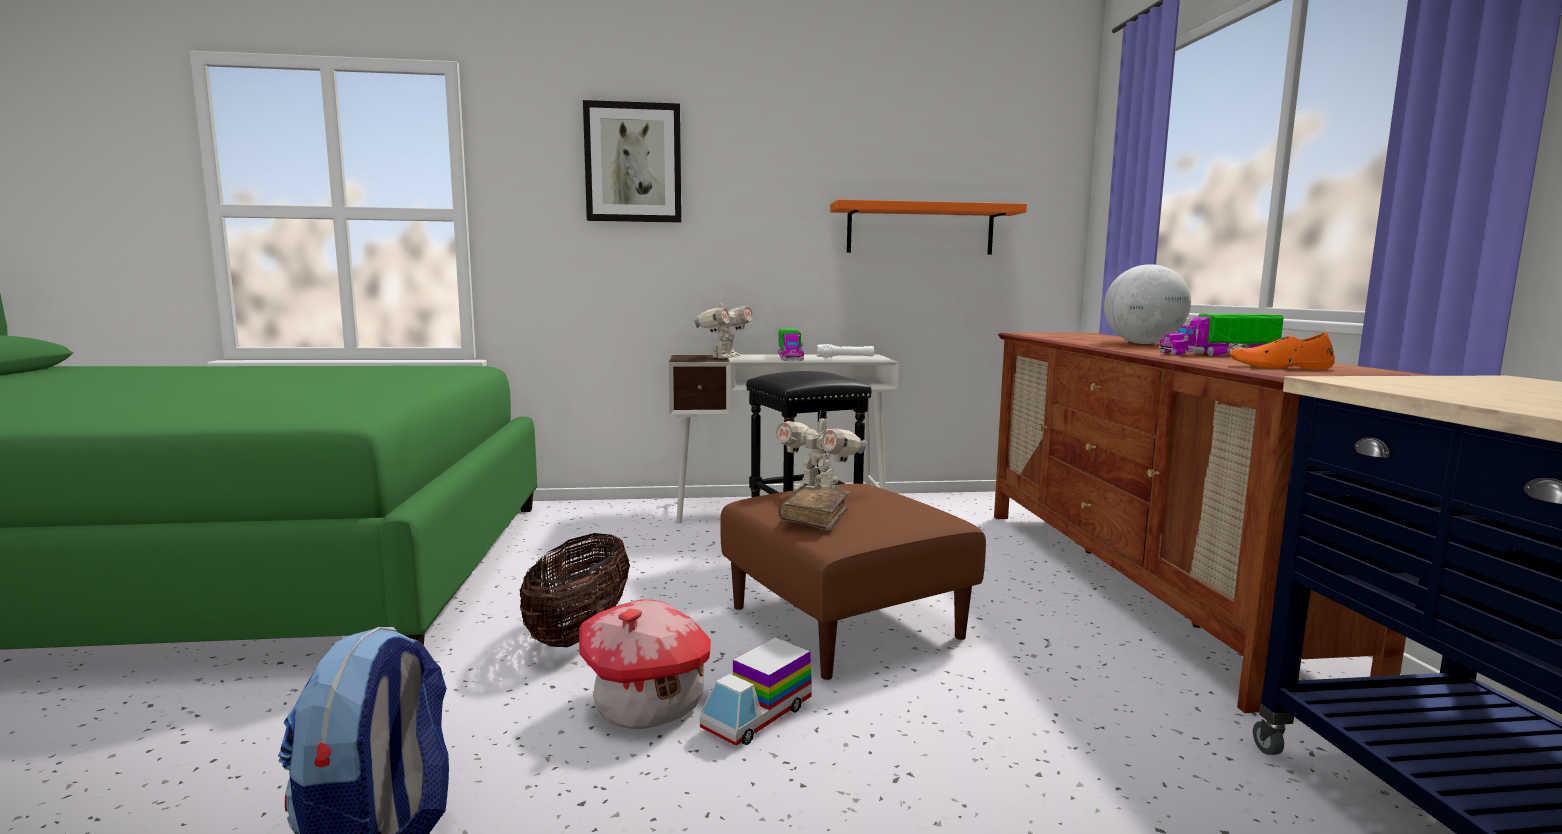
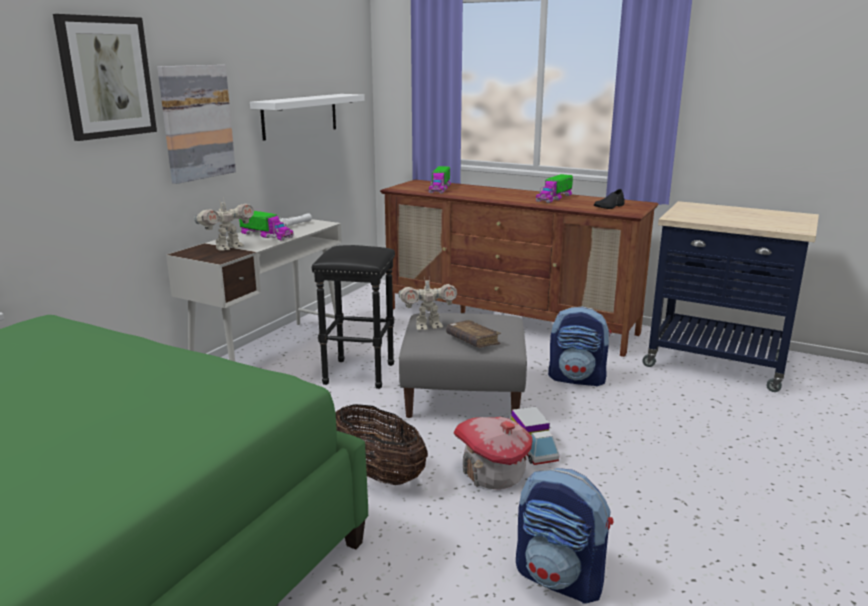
camera: 55 degrees left, 10 degrees up
(724, 357) = (228, 248): toy robot -> toy robot turned 75 degrees clockwise
(744, 220) = (197, 122): none -> picture
(846, 622) = (464, 395): brown ottoman -> grey ottoman
(920, 229) = (300, 116): orange shelf -> white shelf
(1057, 690) = (577, 379): none -> backpack
(1077, 337) = (440, 189): none -> toy truck
(1143, 343) = (491, 191): globe -> none
(1280, 367) = (609, 207): orange shoe -> black shoe

